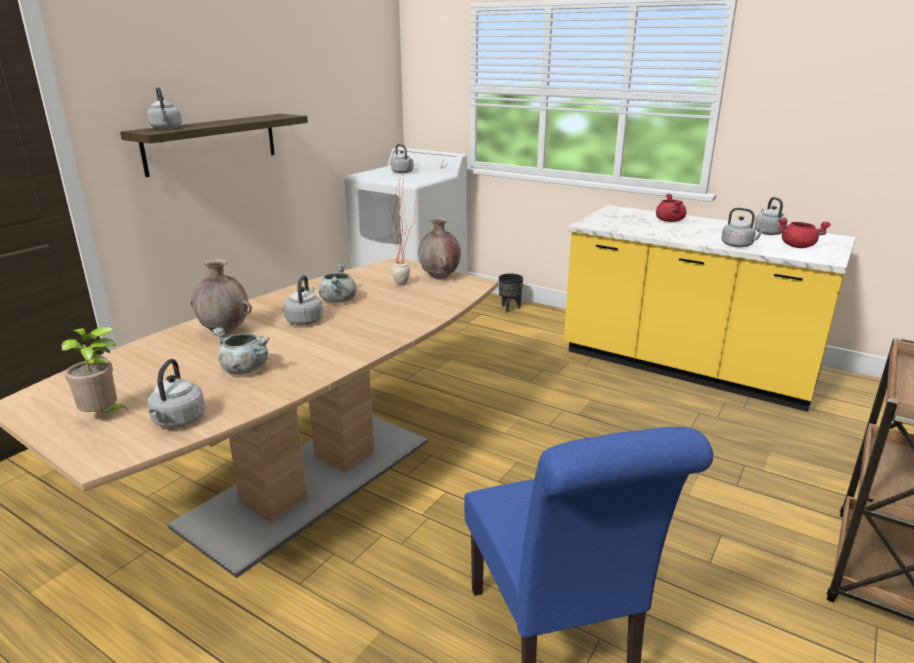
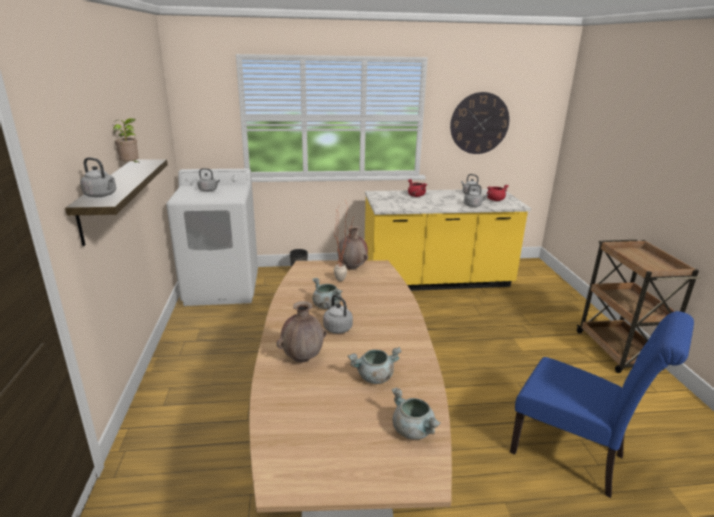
camera: 40 degrees left, 0 degrees up
(104, 416) = (362, 455): potted plant -> potted plant (131, 166)
(178, 421) = (414, 430): grey kettle -> grey cooking pot
(828, 112) = (479, 123): none -> wall clock

